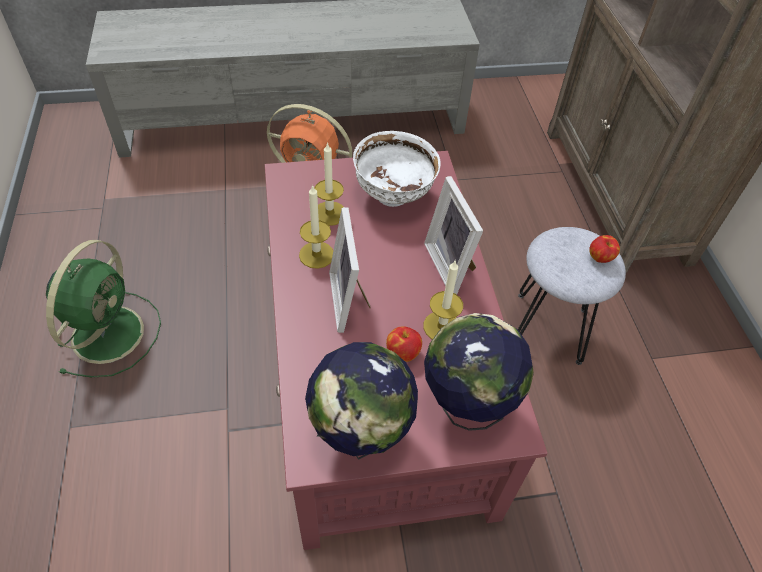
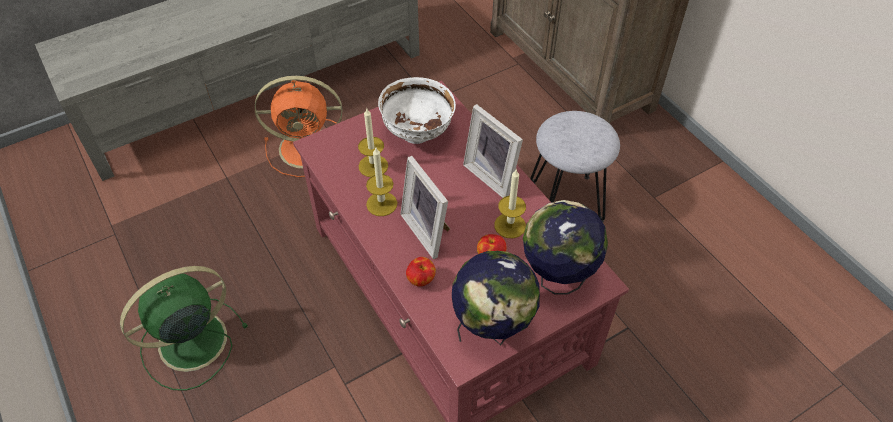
camera: 20 degrees left, 0 degrees up
(109, 331) = (190, 342): green fan -> green fan turned 120 degrees counterclockwise
(600, 258) = (595, 130): apple -> apple (421, 280)

